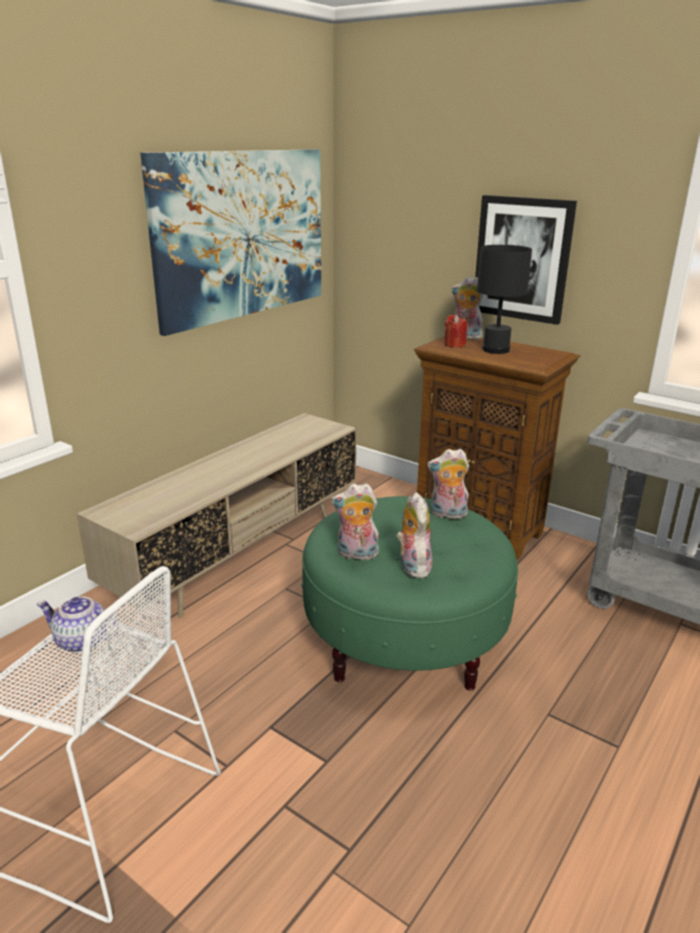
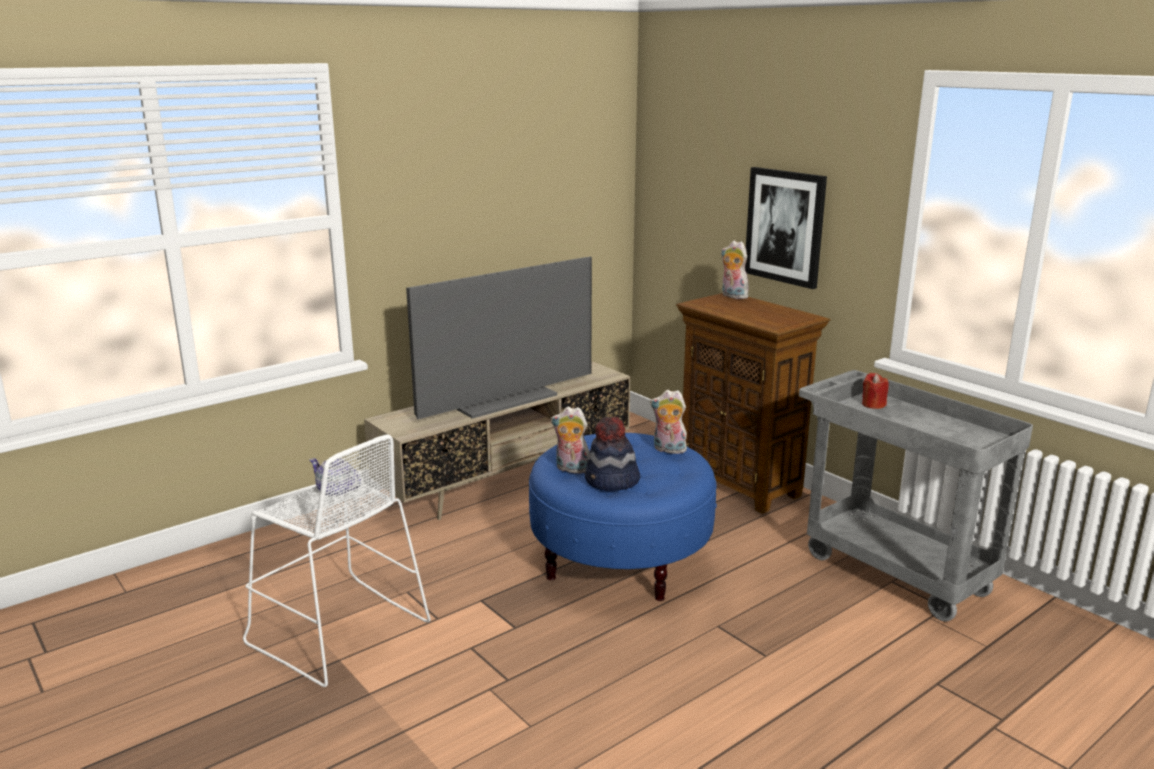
camera: 15 degrees right, 5 degrees down
(234, 468) = (503, 399): none -> television
(243, 235) = (536, 196): picture -> none
(405, 640) = (621, 559): green ottoman -> blue ottoman
(412, 566) = (611, 481): plush toy -> hat
(454, 345) = (715, 302): red candle -> red candle (873, 404)
(496, 350) = (750, 309): black table lamp -> none

